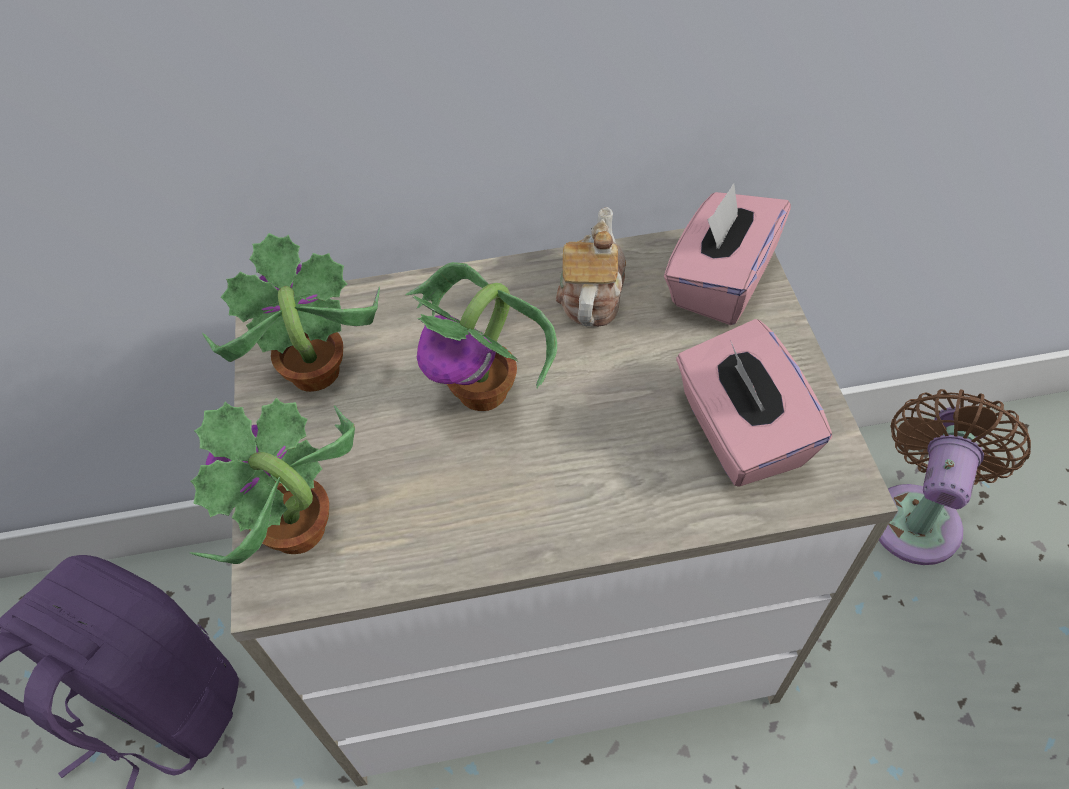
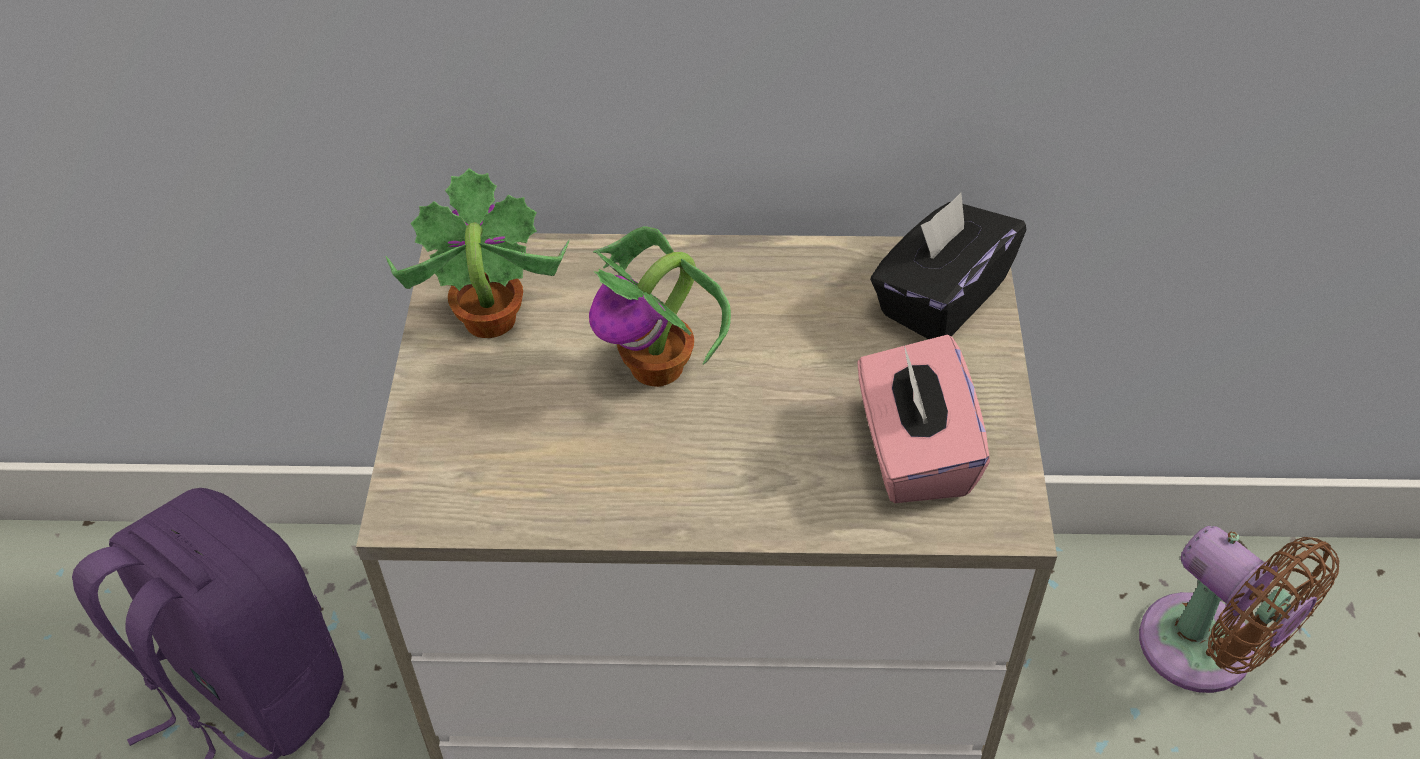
camera: 10 degrees right, 5 degrees down
(297, 531) = (439, 467): potted plant -> none
(591, 295) = (797, 289): teapot -> none
(719, 281) = (940, 298): pink tissue box -> black tissue box
(918, 515) = (1206, 653): brown fan -> brown fan turned 105 degrees clockwise

